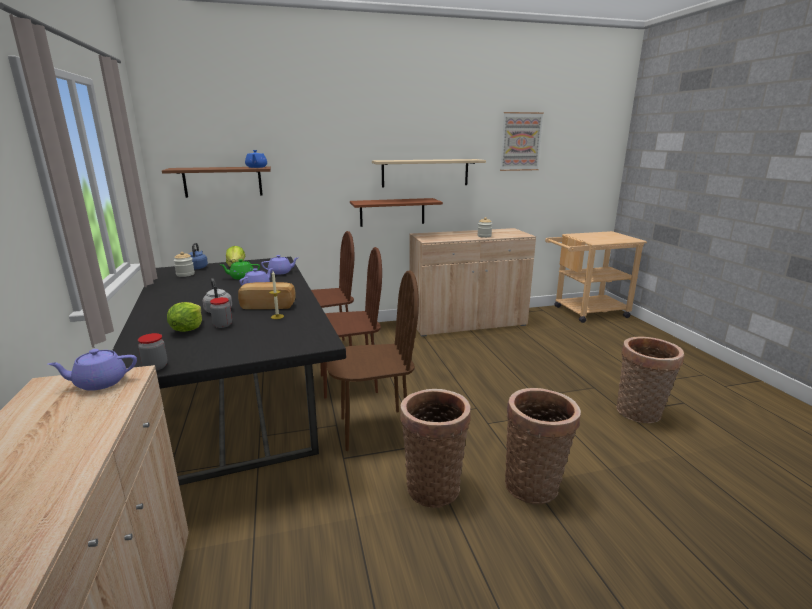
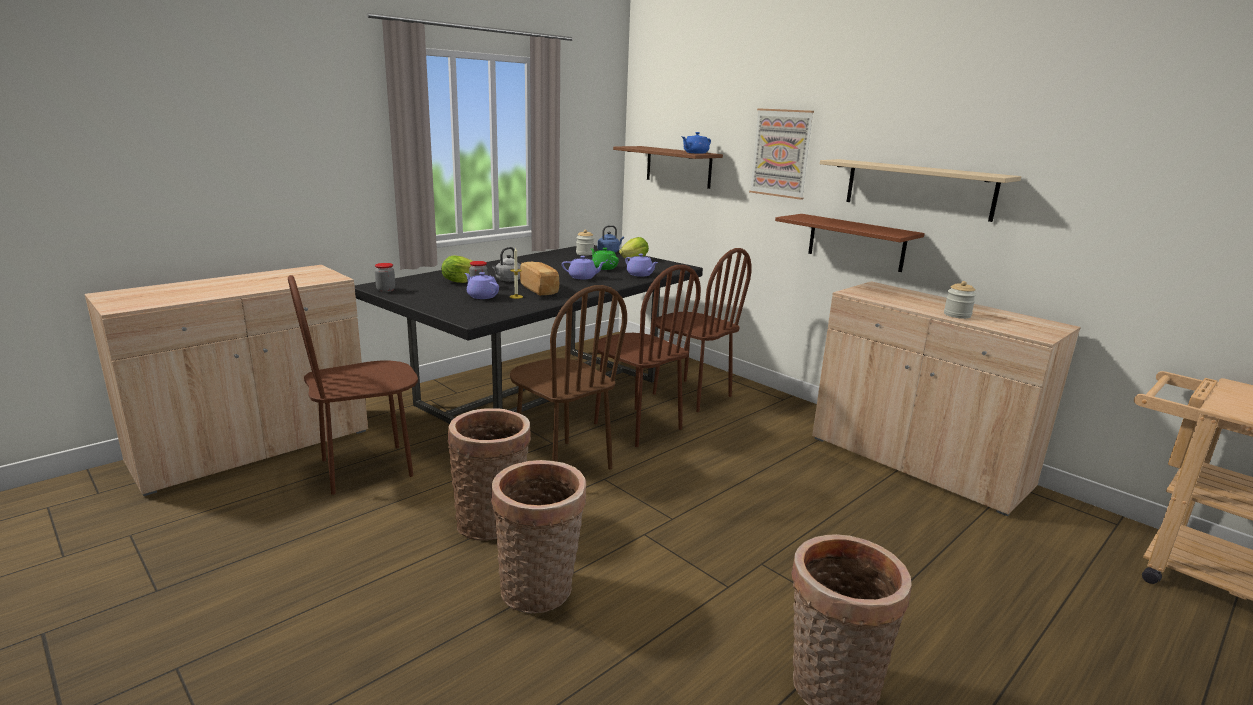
camera: 60 degrees right, 0 degrees up
(99, 383) = (319, 276): purple teapot -> purple teapot (482, 296)
(274, 550) = (367, 468): none -> brown chair
(520, 141) = (1135, 151): picture -> picture (781, 153)

